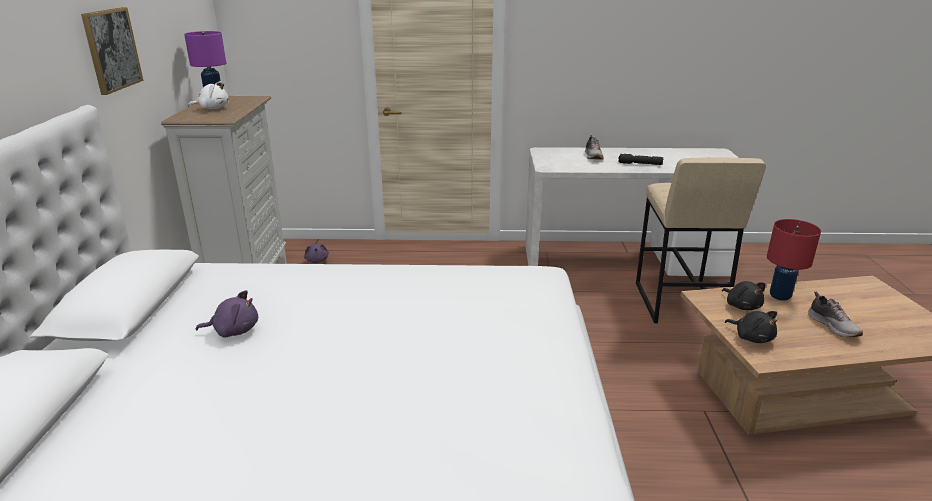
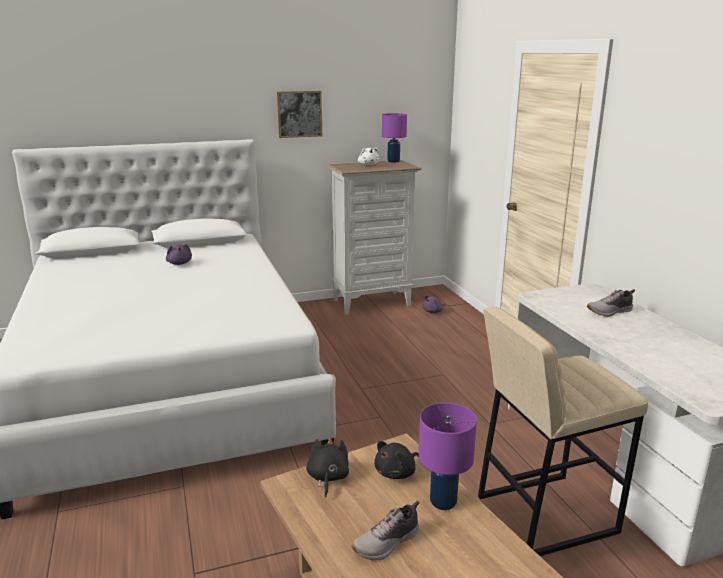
camera: 70 degrees right, 5 degrees down
(639, 164) = (620, 336): black flashlight -> none
(752, 337) = (327, 478): black plush toy -> black plush toy turned 150 degrees clockwise
(780, 297) = (441, 502): red table lamp -> purple table lamp

